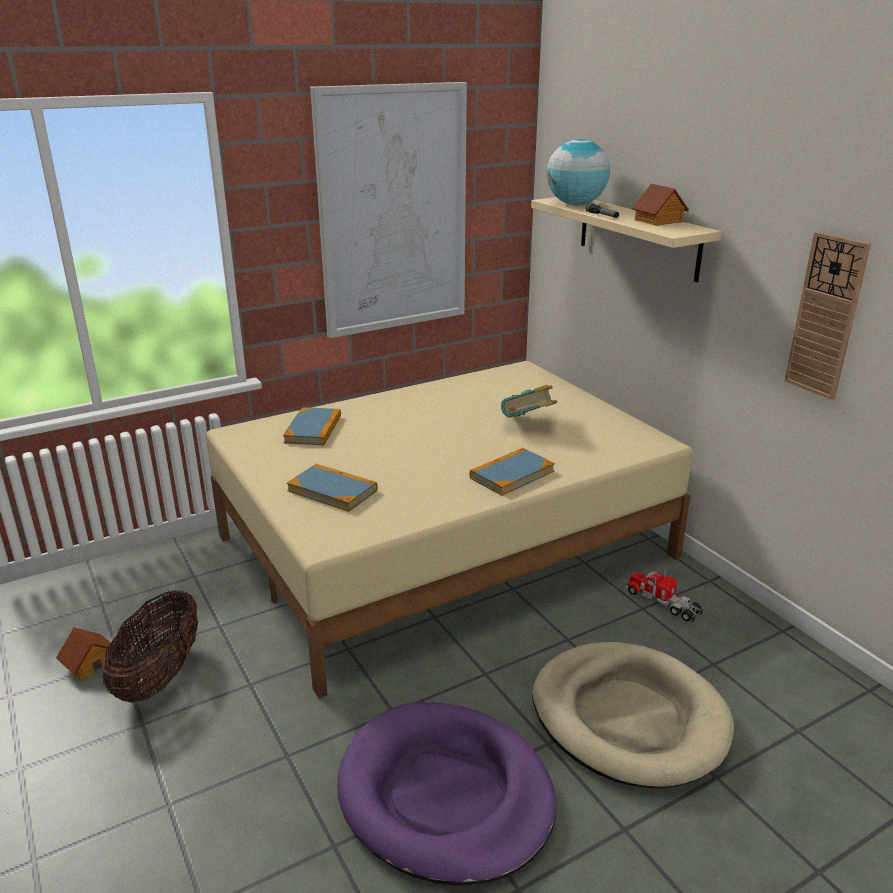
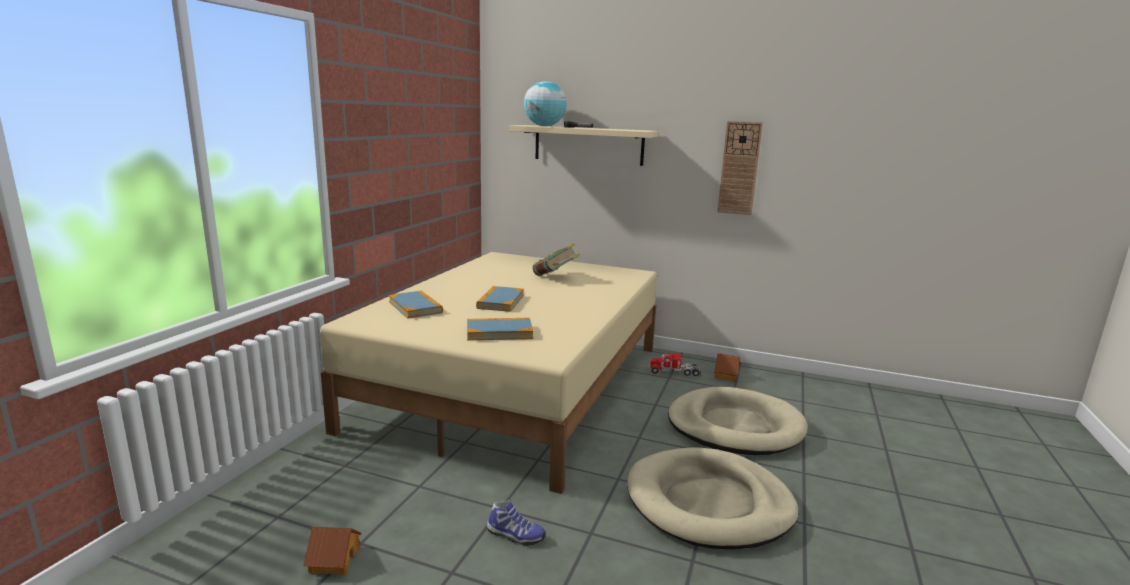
camera: 40 degrees left, 10 degrees down
(160, 676) = (417, 537): basket -> none
(226, 719) = (515, 535): none -> shoe
(393, 211) = (417, 134): picture -> none
(445, 796) = (709, 503): purple dog bed -> beige dog bed
(511, 474) = (593, 300): book -> book (500, 301)
(659, 221) = (615, 129): toy house -> toy house (726, 375)

